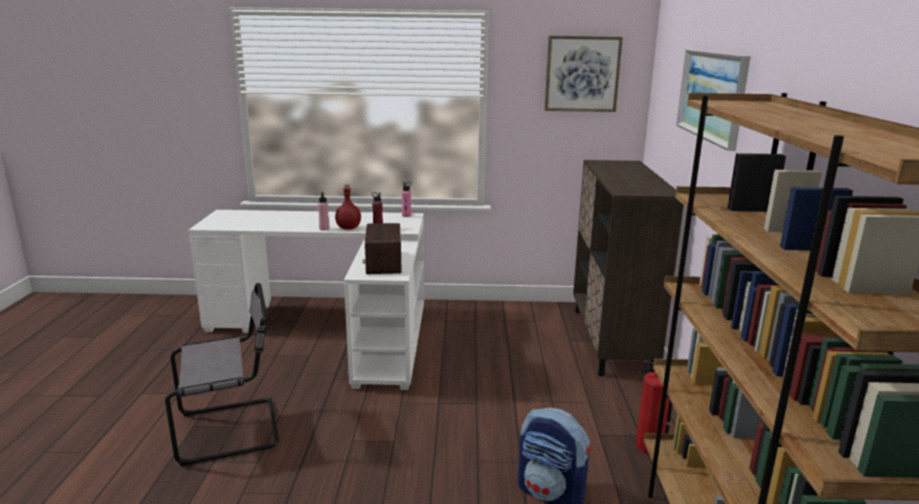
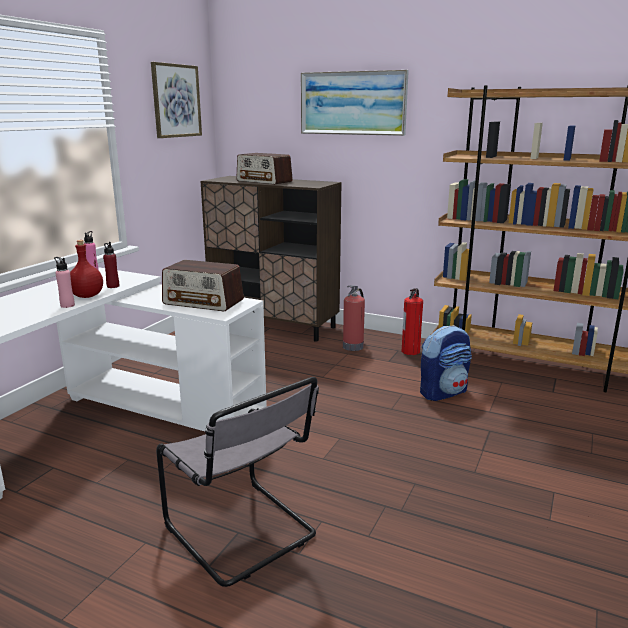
camera: 65 degrees left, 0 degrees up
(233, 429) = (244, 533): grey chair -> grey chair turned 135 degrees clockwise
(614, 401) = (353, 346): none -> fire extinguisher
(620, 174) = (264, 181): none -> radio

